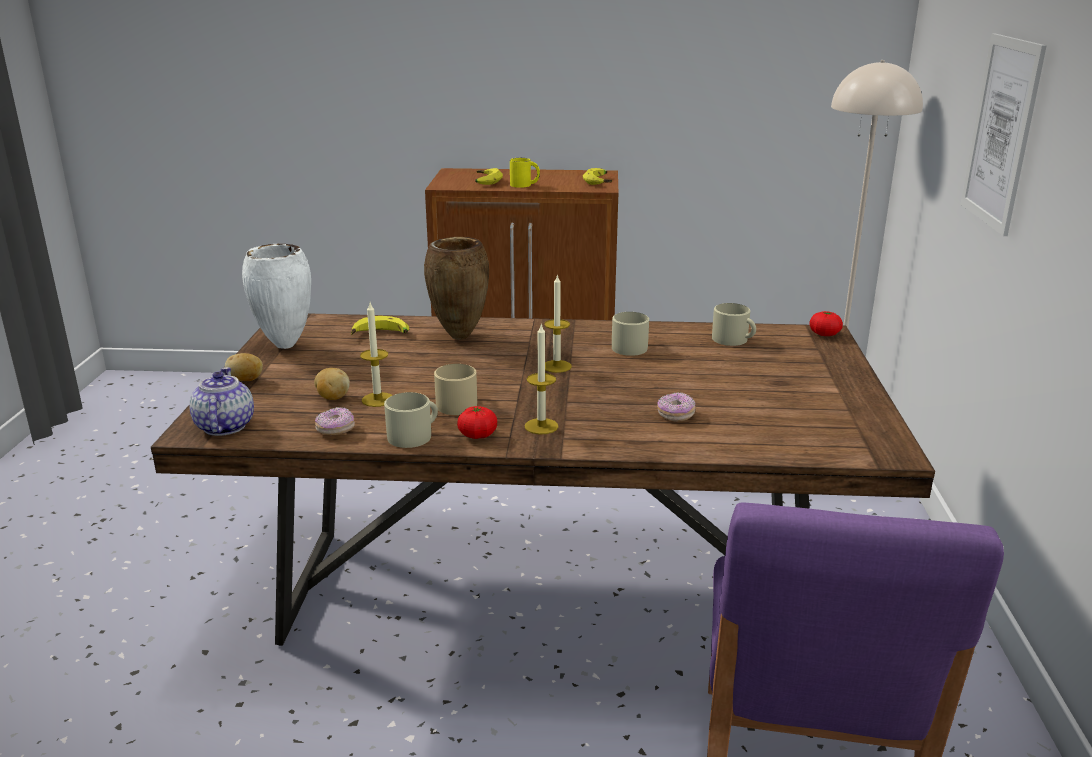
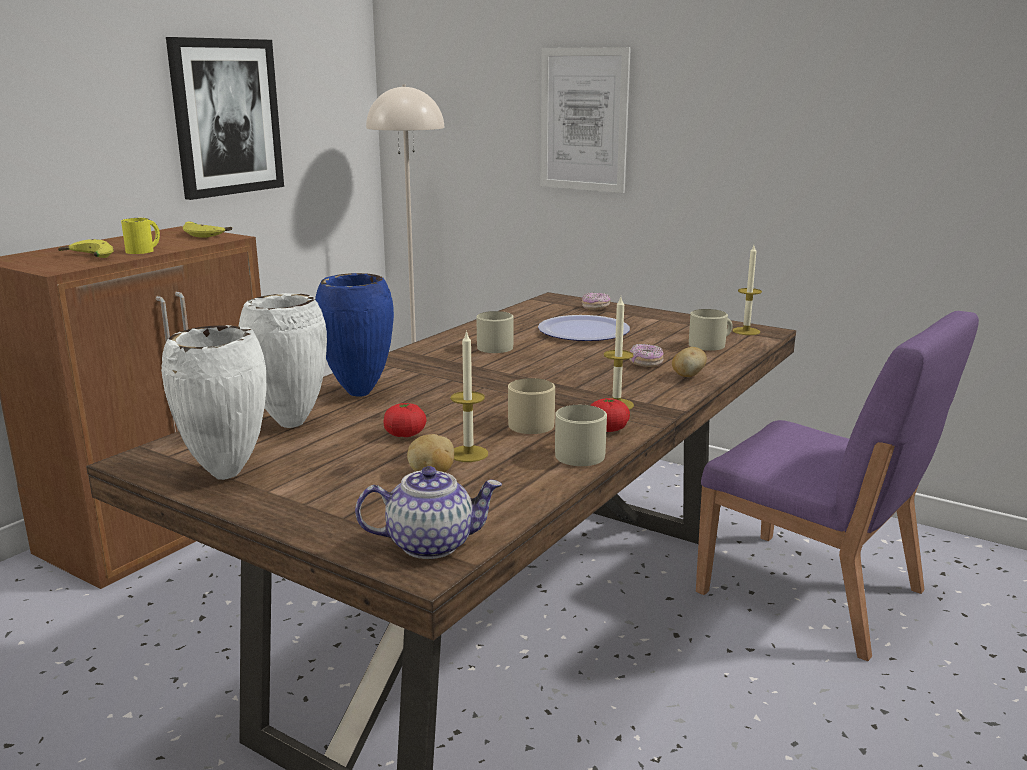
camera: 60 degrees left, 5 degrees down
(224, 426) = (431, 543): teapot -> teapot turned 150 degrees clockwise
(246, 380) = (301, 512): potato -> potato (688, 376)
(336, 430) = (522, 485): donut -> donut (595, 308)
(380, 335) = (289, 424): banana -> white vase
(458, 336) = (358, 394): brown vase -> blue vase
(556, 366) = (495, 375): candle -> candle (746, 331)
(689, 79) = (226, 117): none -> picture
(733, 340) = (528, 319): beige mug -> beige mug (711, 344)
(735, 369) = (583, 331): none -> plate
(824, 334) = (556, 299): tomato -> tomato (405, 434)

